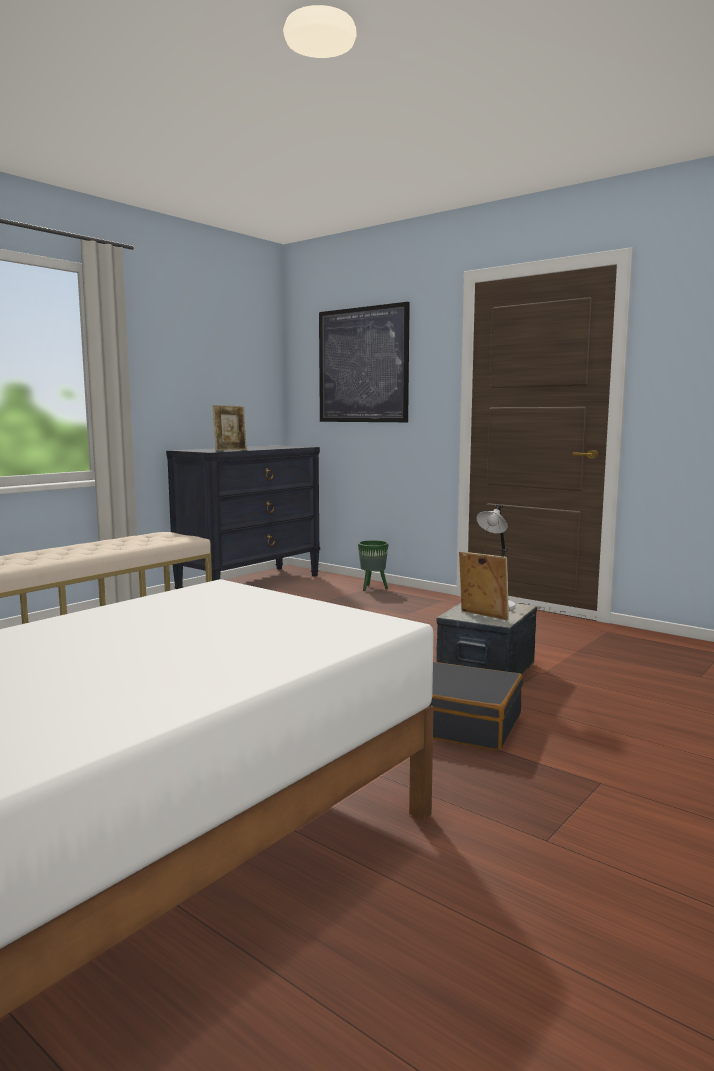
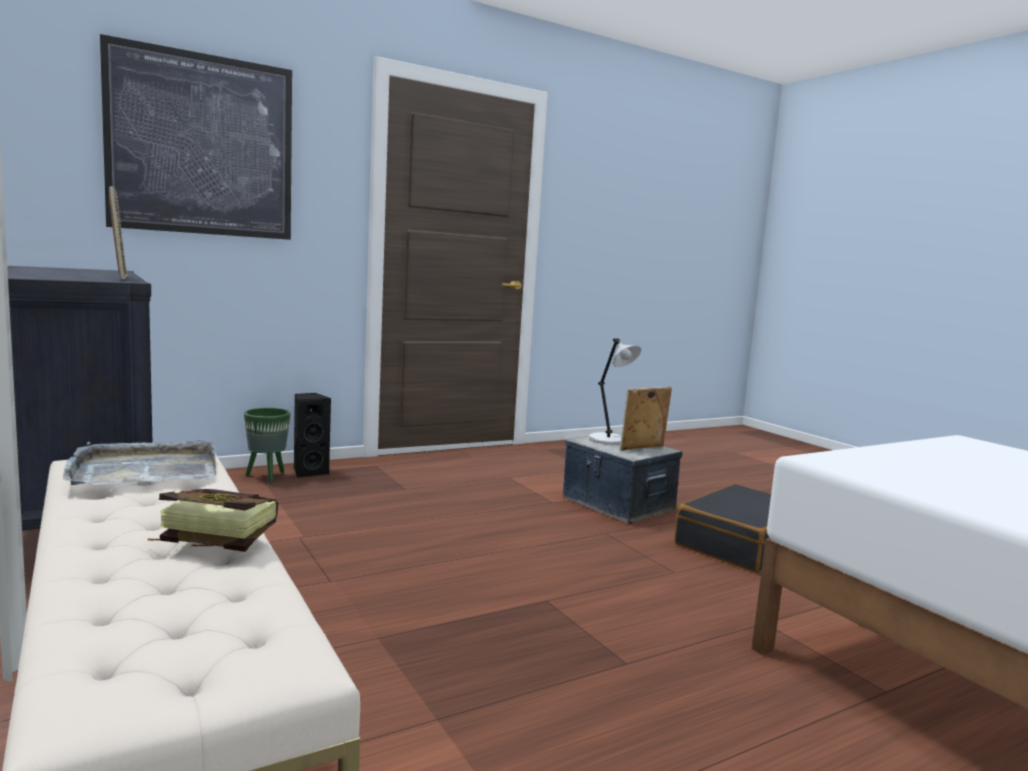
camera: 70 degrees left, 0 degrees up
(71, 554) = (209, 541): none -> book
(155, 537) = (144, 470): none -> grey tray
(398, 592) = (309, 472): none -> black speaker

